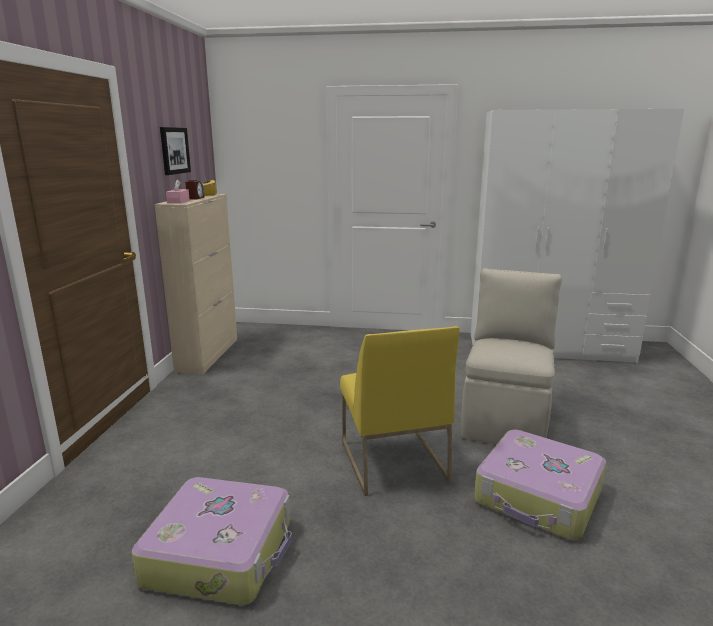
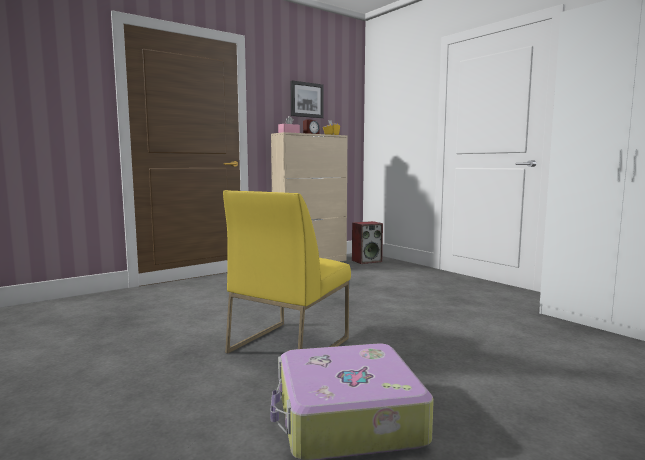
camera: 45 degrees right, 10 degrees down
(221, 552) = (105, 340): suitcase -> none
(259, 334) = (367, 261): none -> speaker
(505, 419) = (455, 361): beige chair -> none

